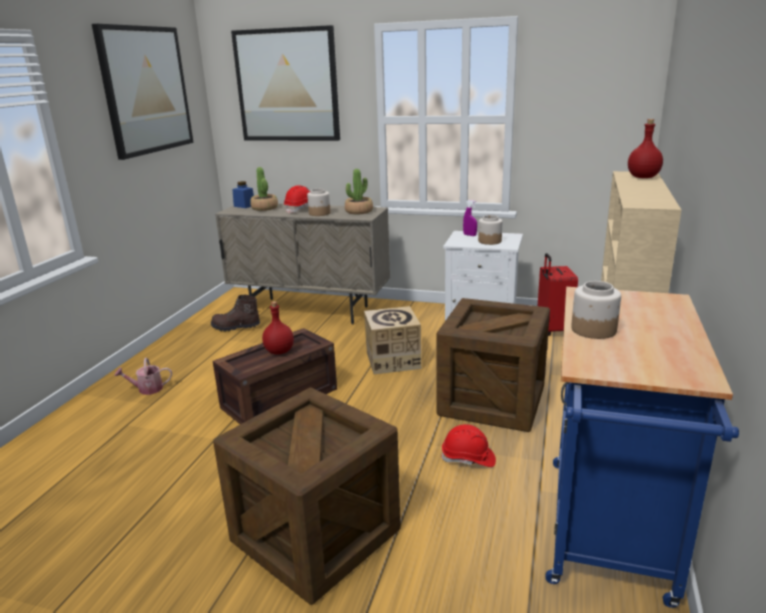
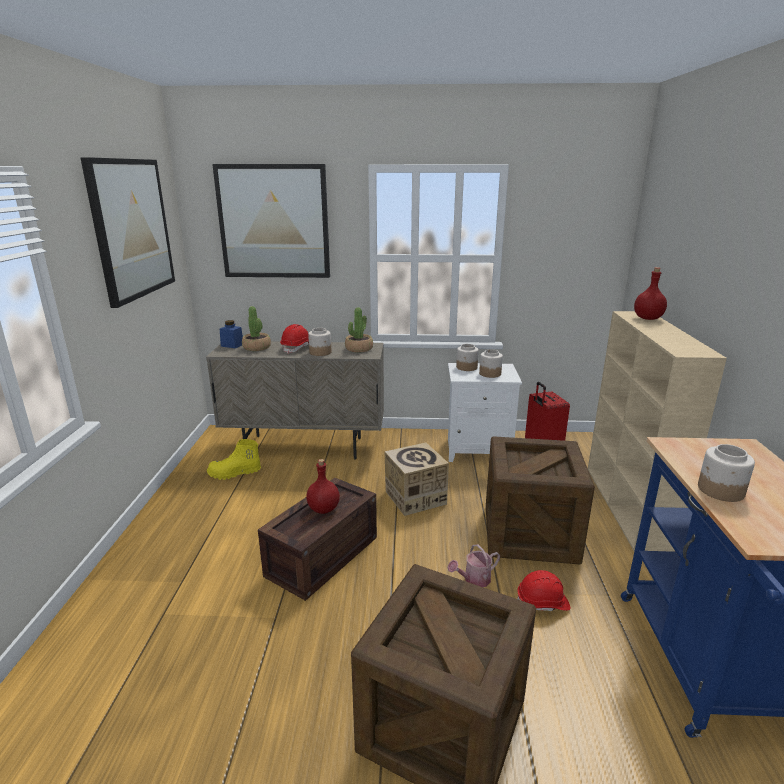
camera: 15 degrees left, 0 degrees up
(147, 389) = (167, 563): watering can -> watering can (474, 579)
(235, 327) = (234, 473): brown boot -> yellow boot
(469, 235) = (466, 367): purple spray bottle -> jar

